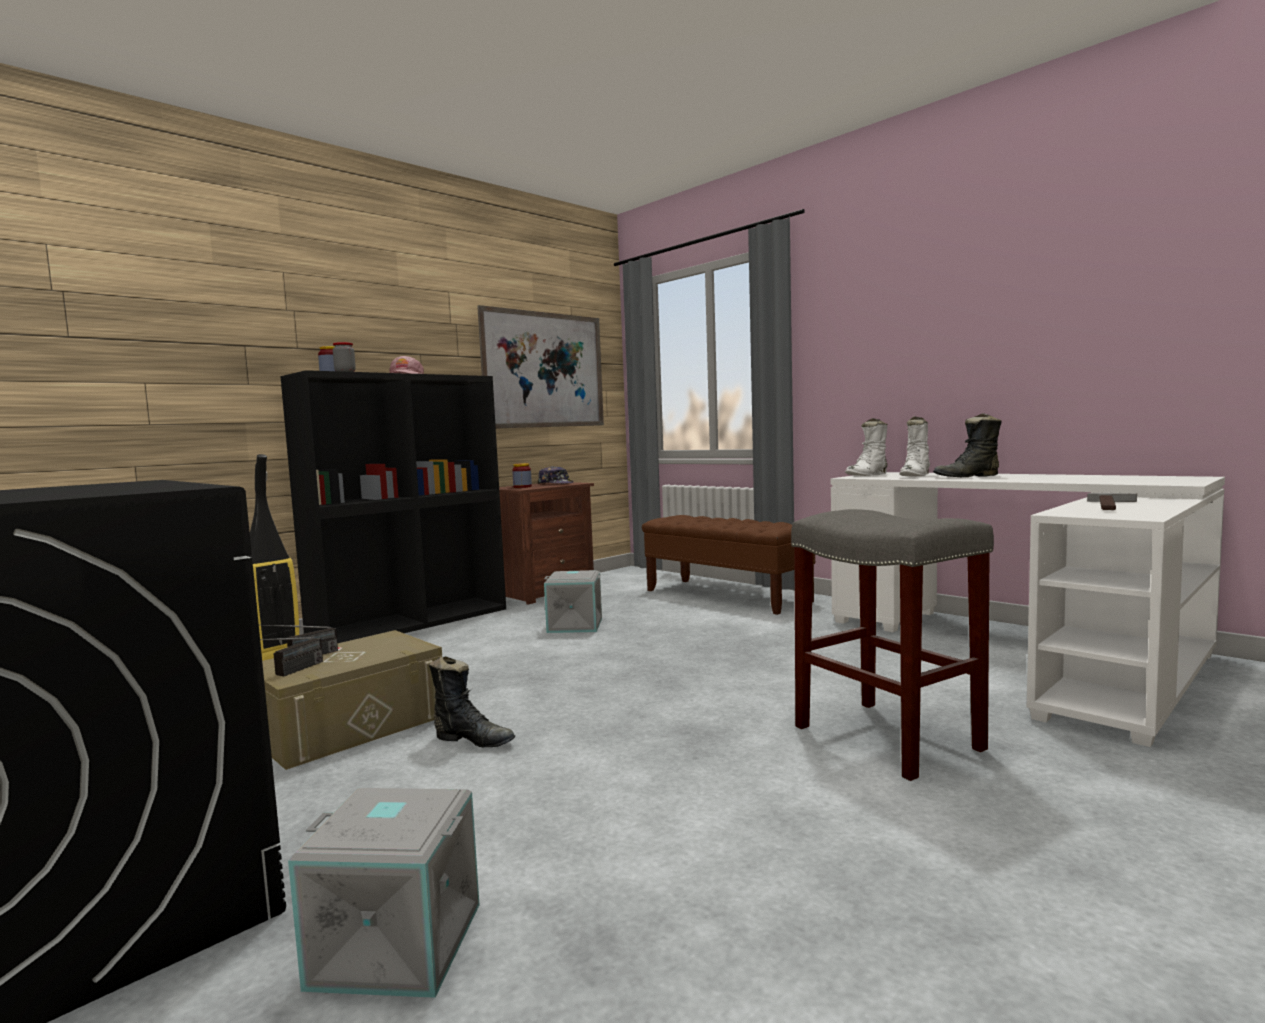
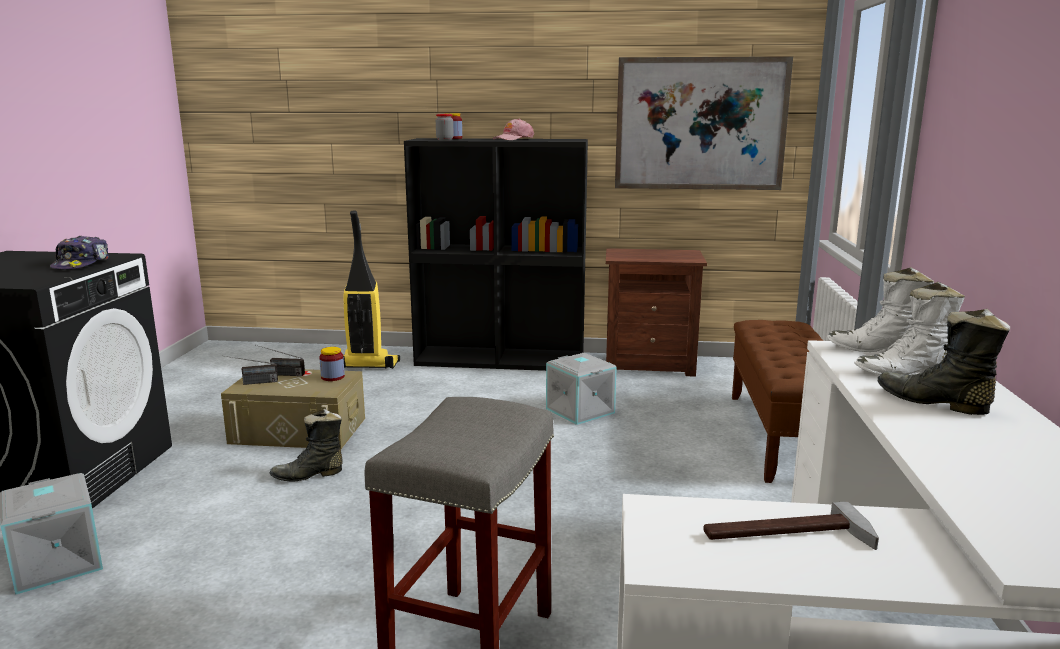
camera: 50 degrees right, 10 degrees up
(473, 740) = (309, 475): black boot -> black boot turned 90 degrees clockwise
(522, 487) = (631, 254): jar -> jar (332, 377)
(555, 484) = (675, 255): cap -> cap (82, 264)

